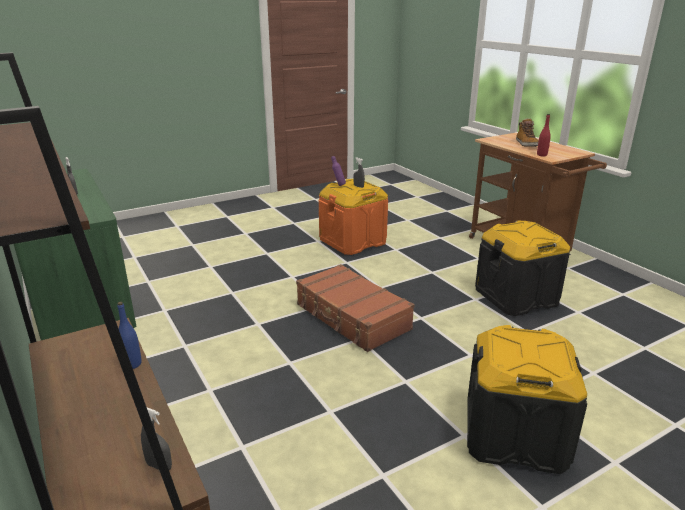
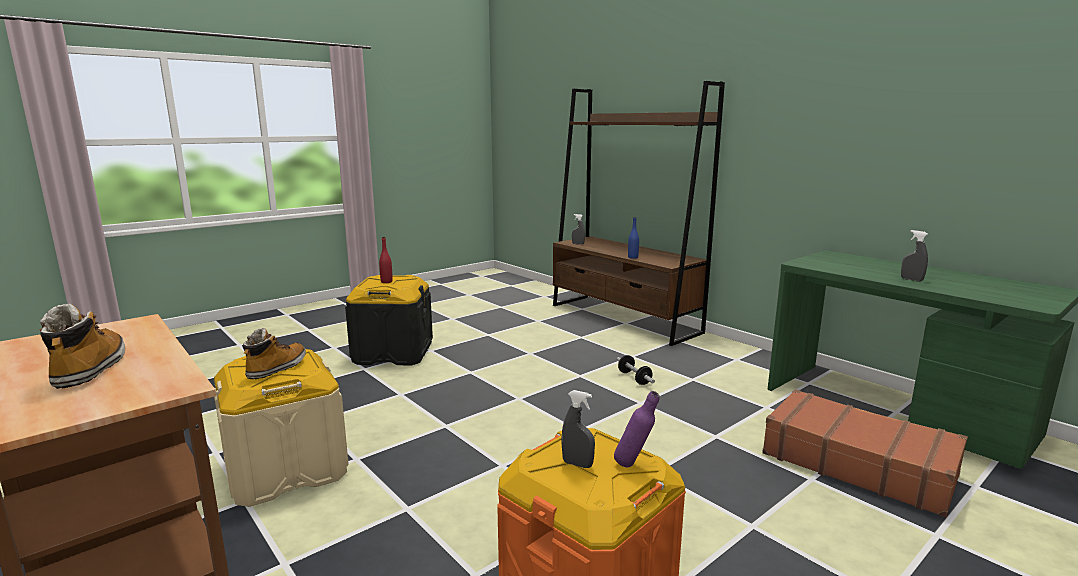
camera: 170 degrees right, 10 degrees down
(238, 352) = (634, 378): none -> dumbbell
(352, 317) = (533, 418): brown suitcase -> brown suitcase (857, 464)
(516, 296) = (286, 469): black storage box -> beige storage box
(522, 231) = (277, 368): none -> boot
(542, 155) = (137, 330): red bottle -> red bottle (386, 282)

